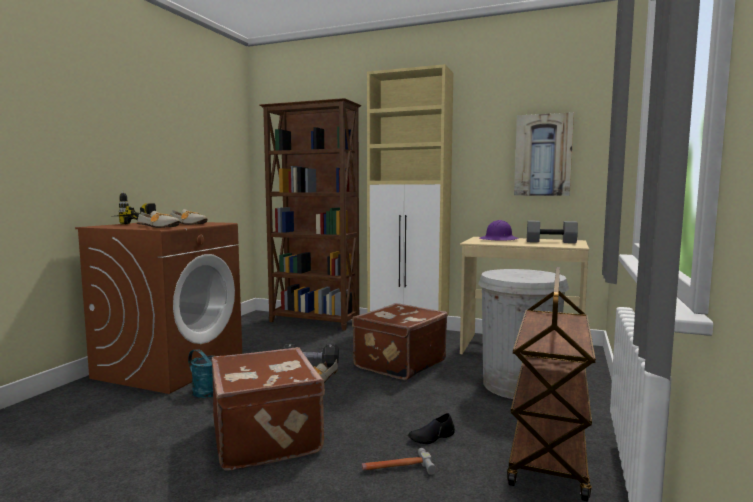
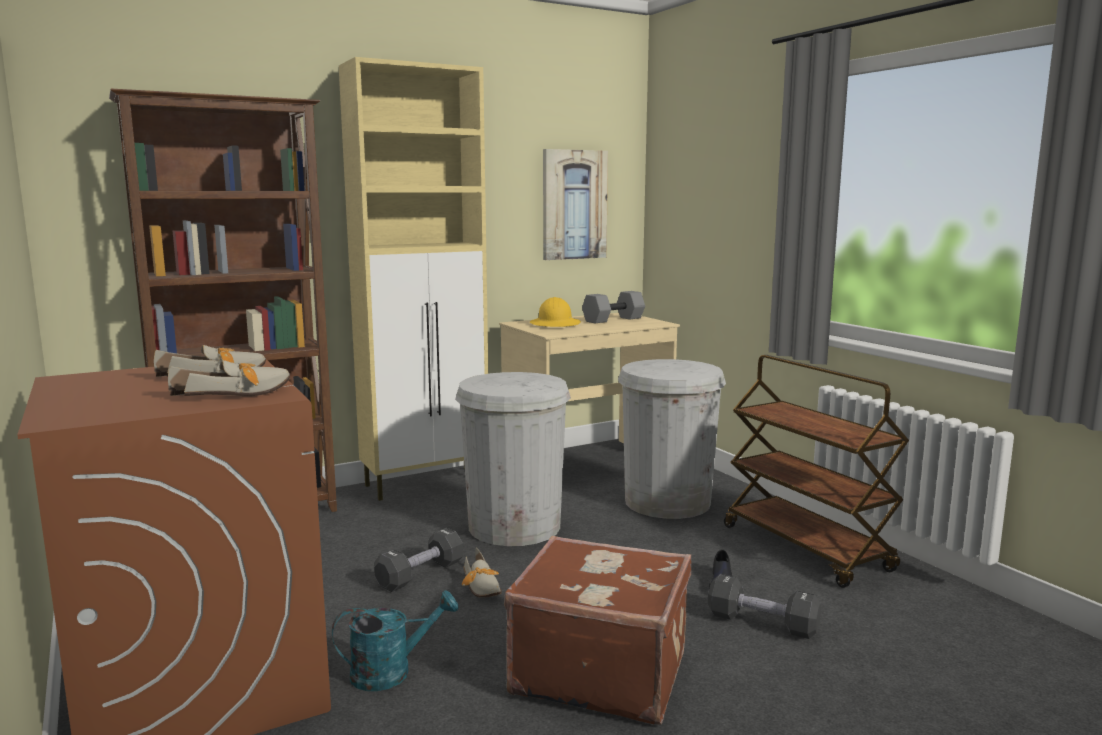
camera: 50 degrees left, 5 degrees up
(127, 225) = (108, 403): power drill -> none
(396, 468) = (762, 623): hammer -> black dumbbell
(398, 363) = (514, 526): brown suitcase -> white trash can
(499, 240) = (555, 324): purple hard hat -> yellow hard hat

